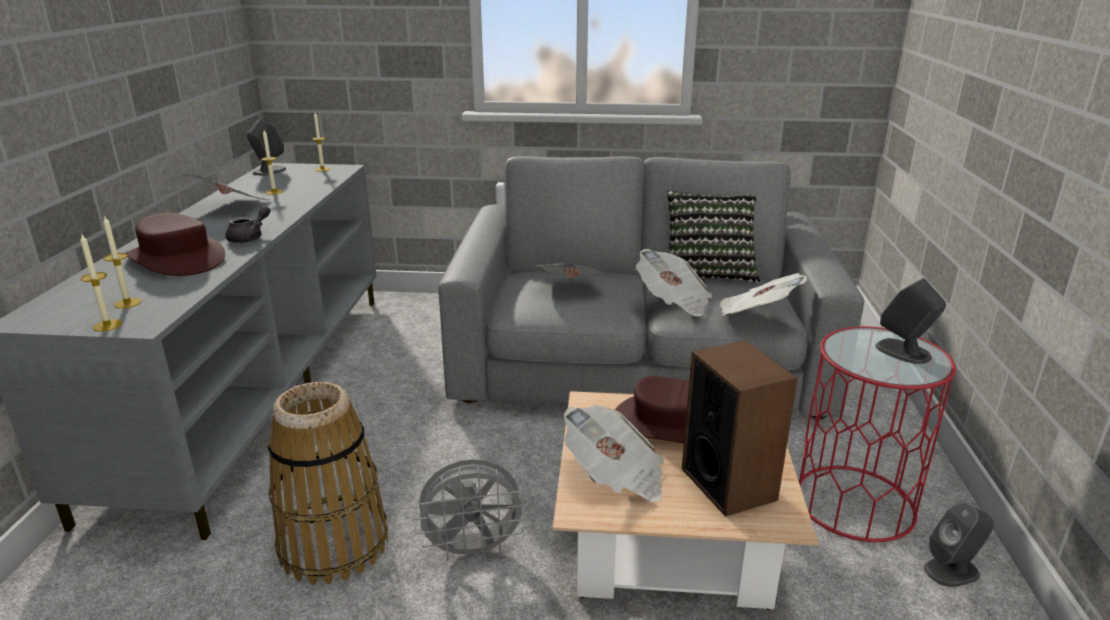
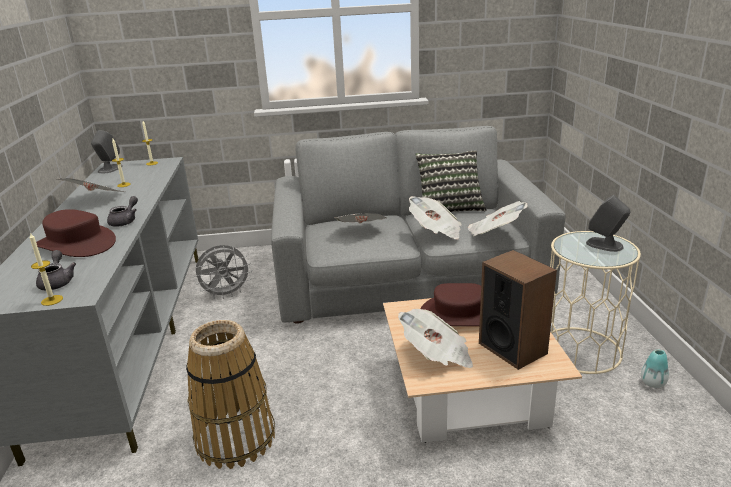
camera: 10 degrees left, 0 degrees up
(127, 303) = (57, 282): candle -> grey teapot
(473, 550) = (338, 424): grey fan -> grey fan (226, 294)
(855, 502) = (581, 350): red side table -> beige side table
(952, 570) = (652, 383): grey speaker -> vase

